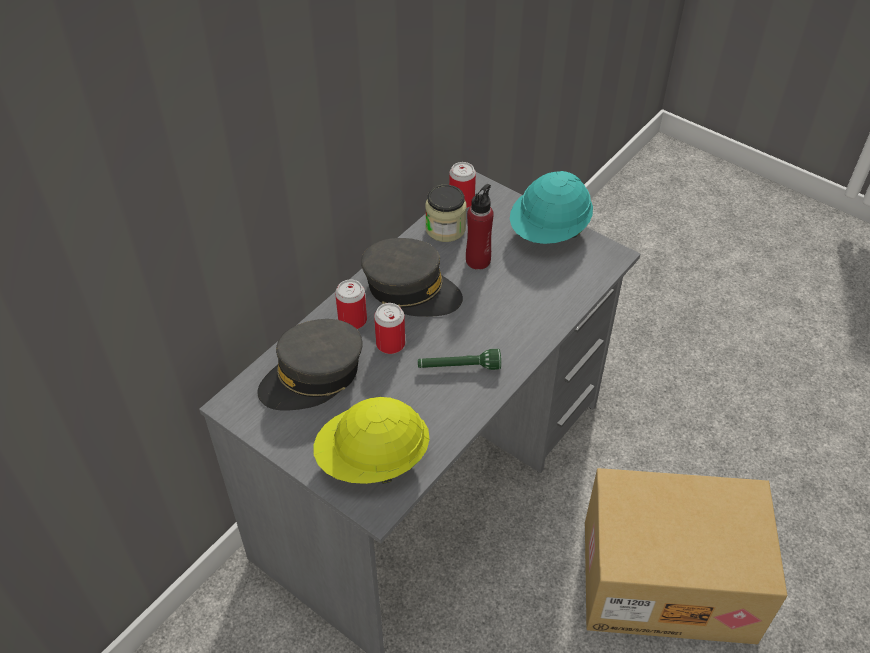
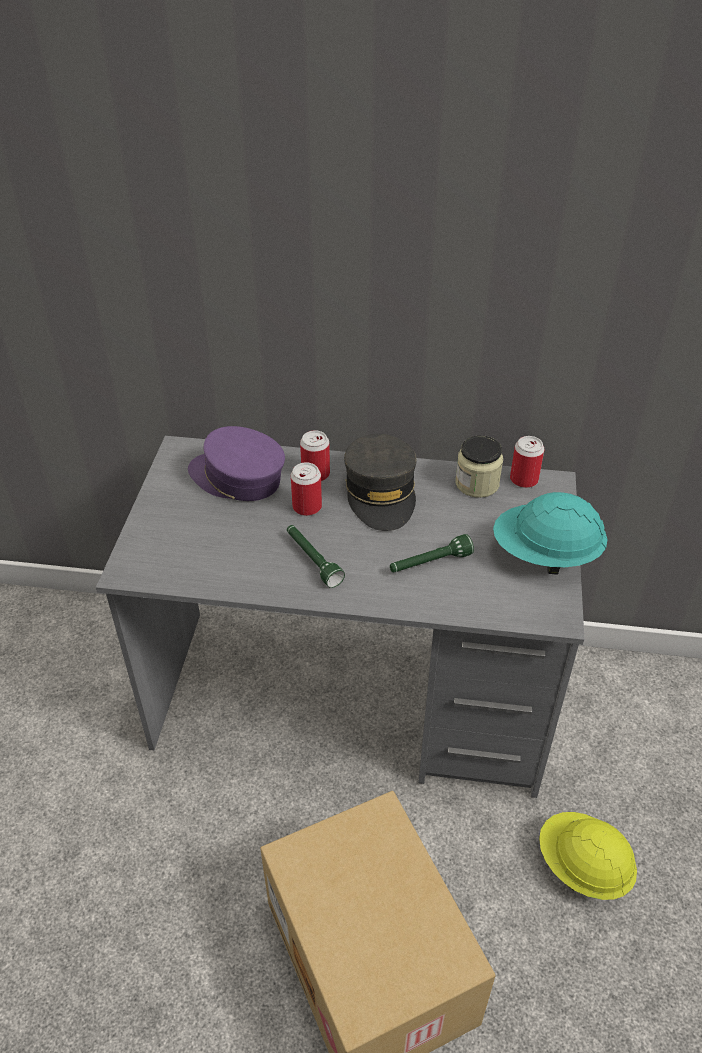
camera: 60 degrees right, 5 degrees down
(313, 376) = (237, 478): grey cap -> purple cap
(373, 460) = (173, 549): yellow hard hat -> yellow hard hat (582, 867)
(478, 260) = (456, 521): red bottle -> none
(513, 297) = (429, 563): none -> green flashlight

